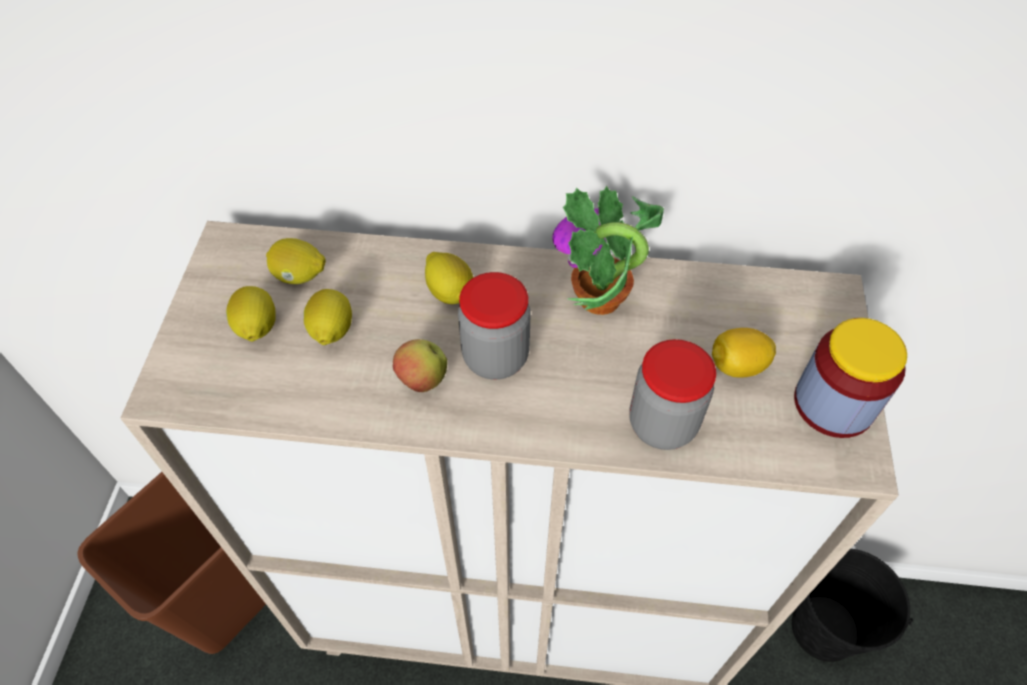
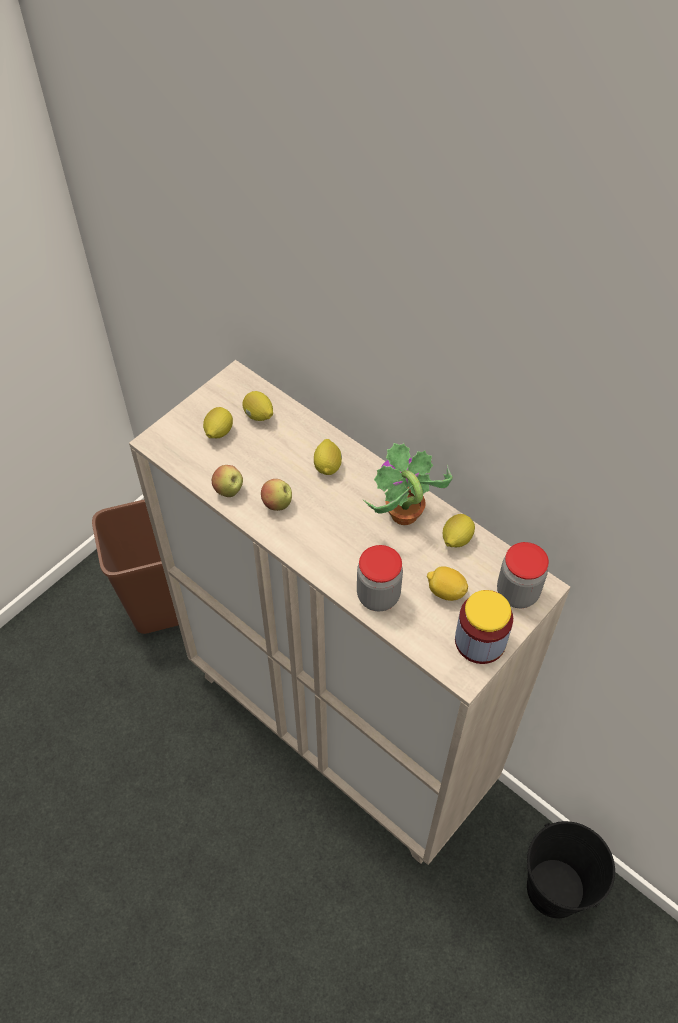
camera: 35 degrees right, 0 degrees up
(331, 331) = (252, 454): lemon -> lemon (456, 539)
(336, 401) = (229, 490): none -> apple
(495, 357) = (322, 513): jar -> jar (517, 593)

